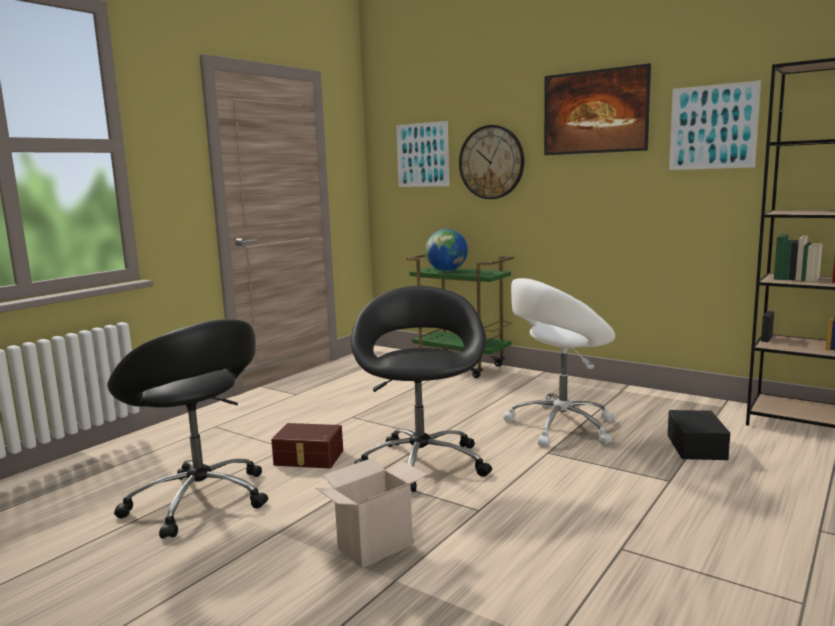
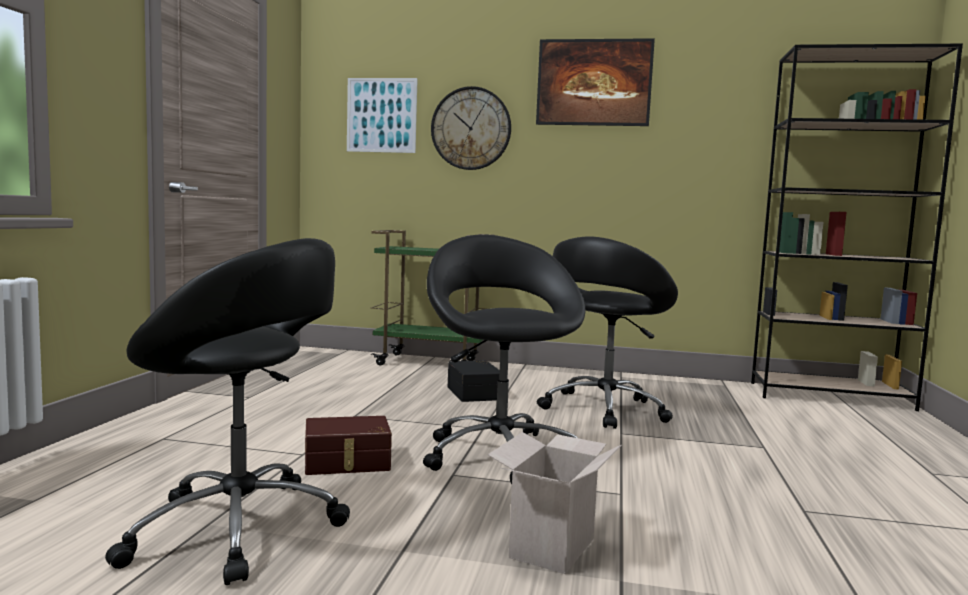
camera: 25 degrees left, 5 degrees down
(447, 271) = (419, 248): globe -> none
(559, 427) = (602, 410): white office chair -> black office chair
(698, 447) = (749, 417): black storage box -> black storage box (475, 393)
(713, 127) = (713, 107): picture -> none

